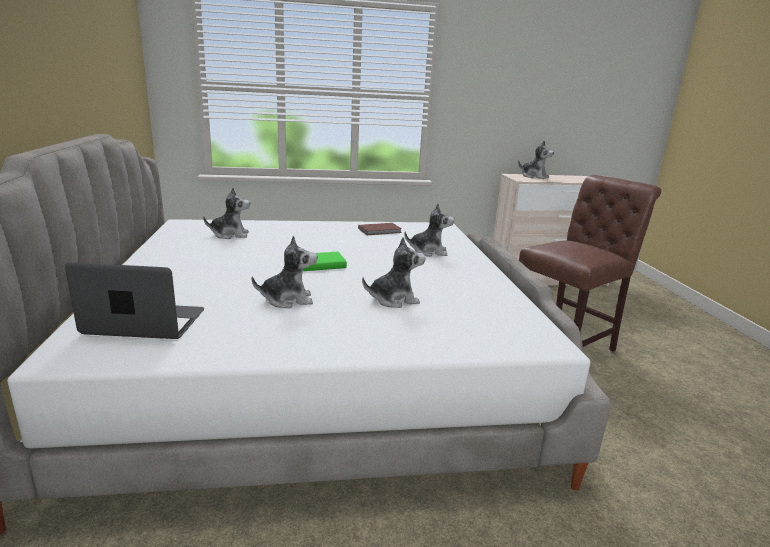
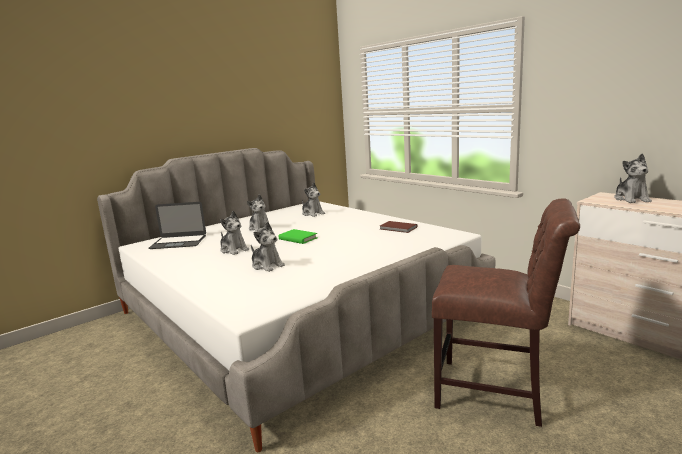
camera: 60 degrees right, 5 degrees down
(145, 322) = (178, 242): laptop -> laptop turned 120 degrees clockwise
(429, 252) = (379, 248): plush toy -> plush toy (260, 228)

